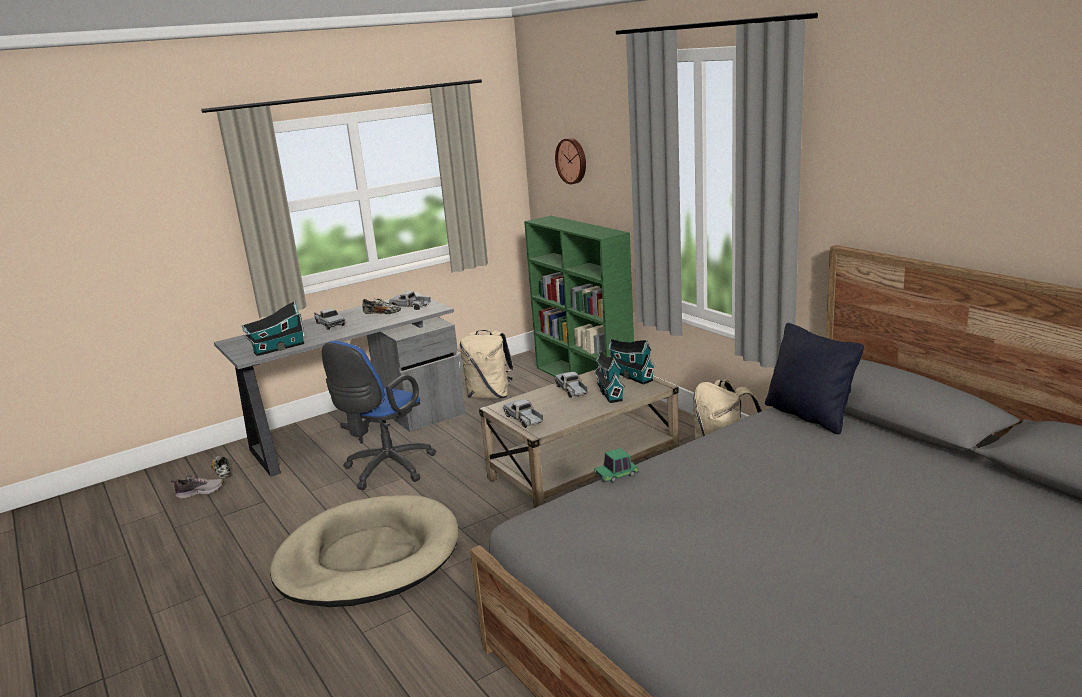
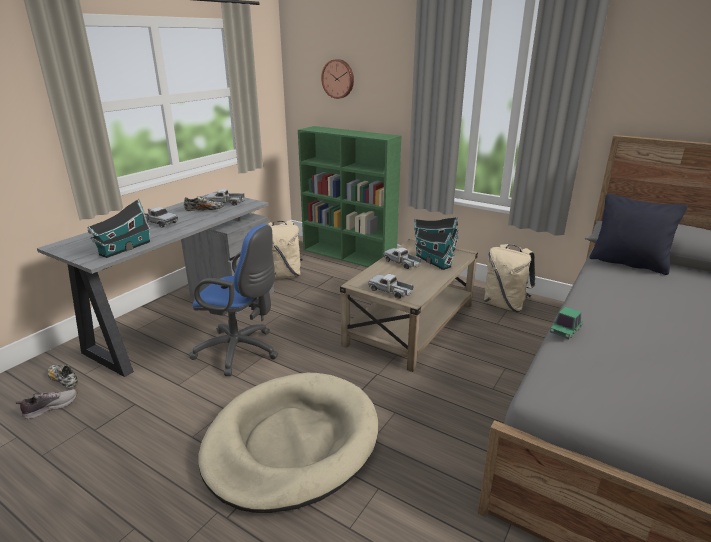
camera: 25 degrees left, 5 degrees up
(386, 470) = (241, 352): blue office chair -> blue office chair turned 75 degrees counterclockwise

